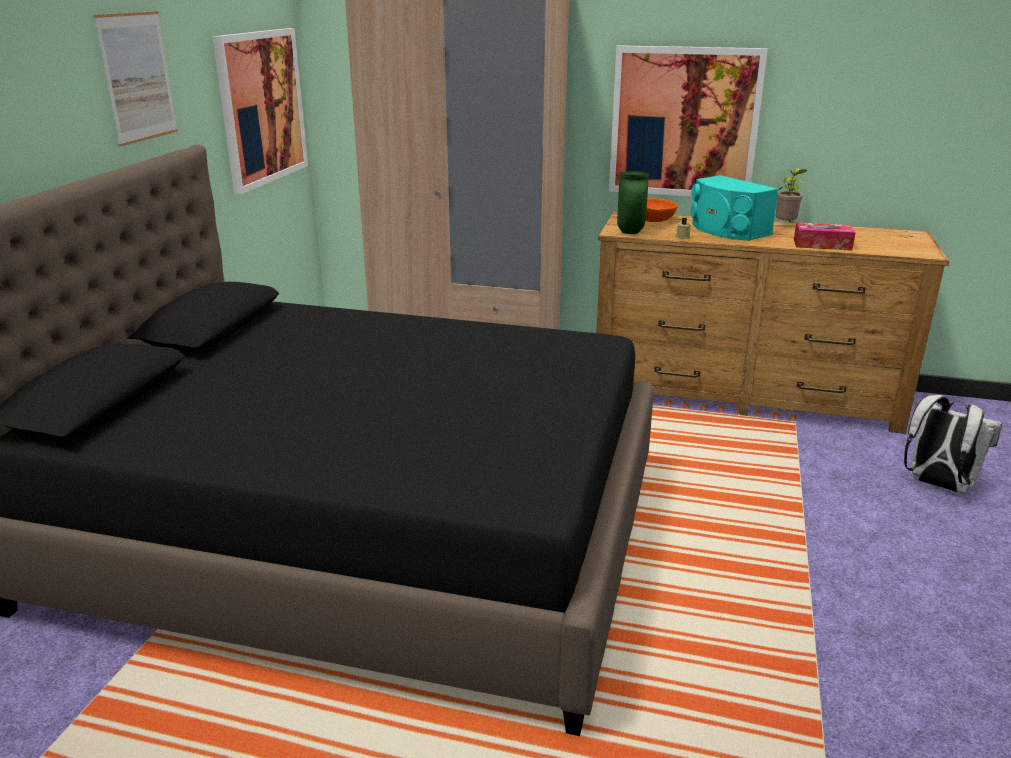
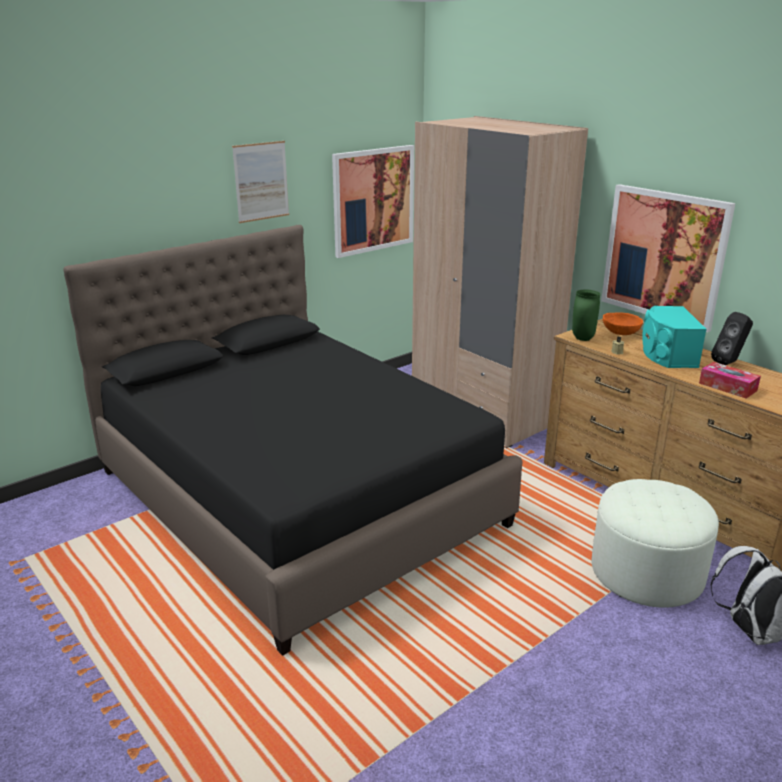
camera: 35 degrees right, 0 degrees up
(786, 225) = (729, 362): potted plant -> black speaker
(806, 467) = (646, 572): none -> white ottoman

